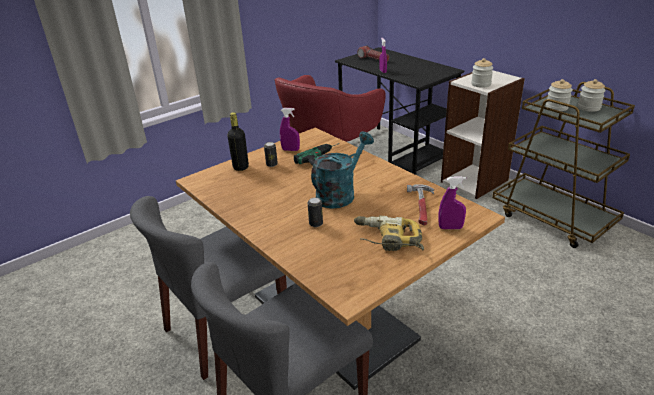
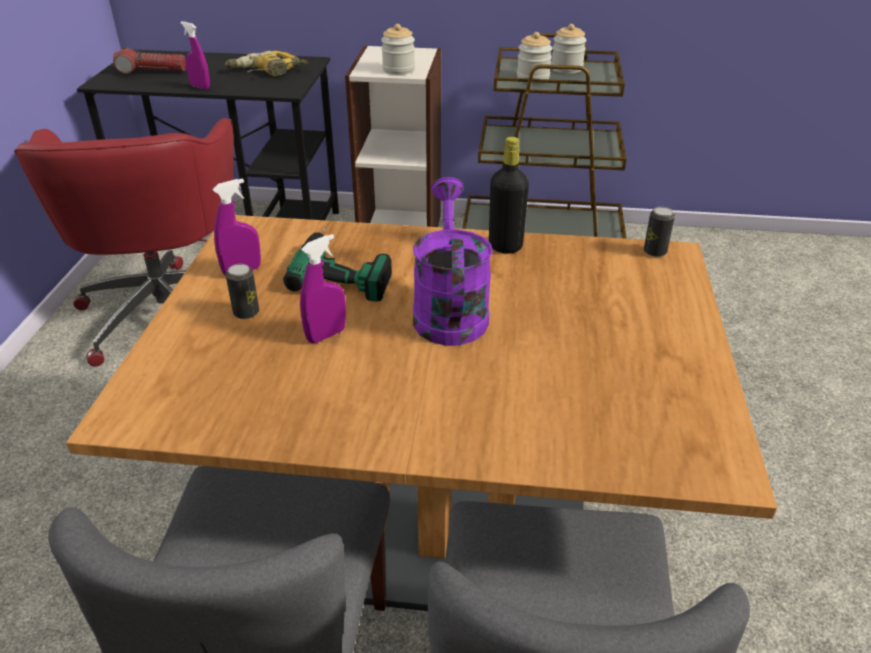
camera: 45 degrees left, 5 degrees up
(240, 167) = (188, 345): black bottle -> black bottle (505, 246)
(316, 223) = (491, 380): can -> can (655, 252)
(340, 194) = (449, 310): turquoise watering can -> purple watering can
(387, 240) = (627, 348): power drill -> power drill (267, 72)
(422, 207) = (591, 275): hammer -> none
(450, 228) = (670, 288): purple spray bottle -> purple spray bottle (326, 335)

